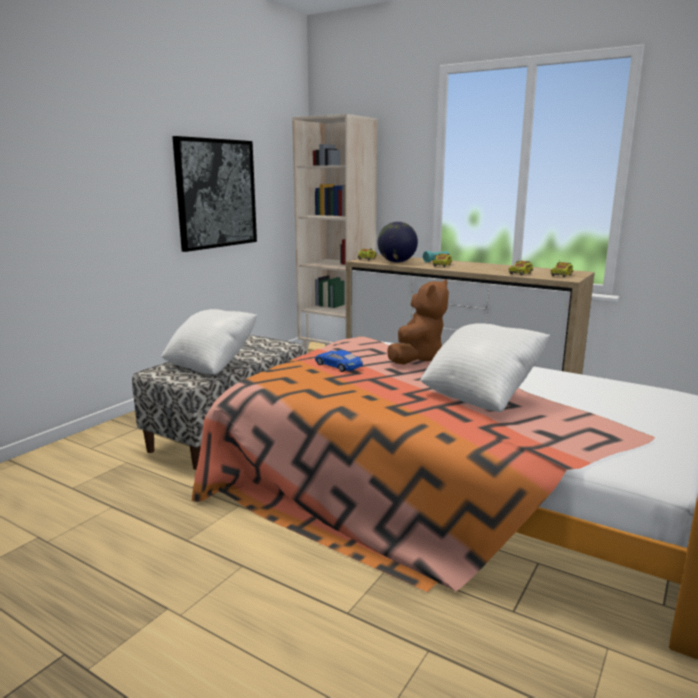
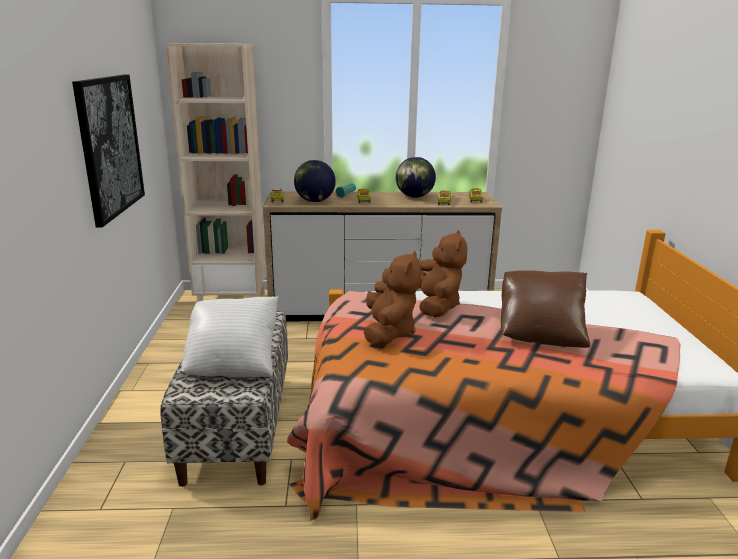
camera: 35 degrees left, 5 degrees up
(338, 365) = (389, 332): blue toy car -> brown plush toy
(481, 396) = (540, 334): white pillow -> brown pillow
(500, 268) = (414, 197): none -> globe

